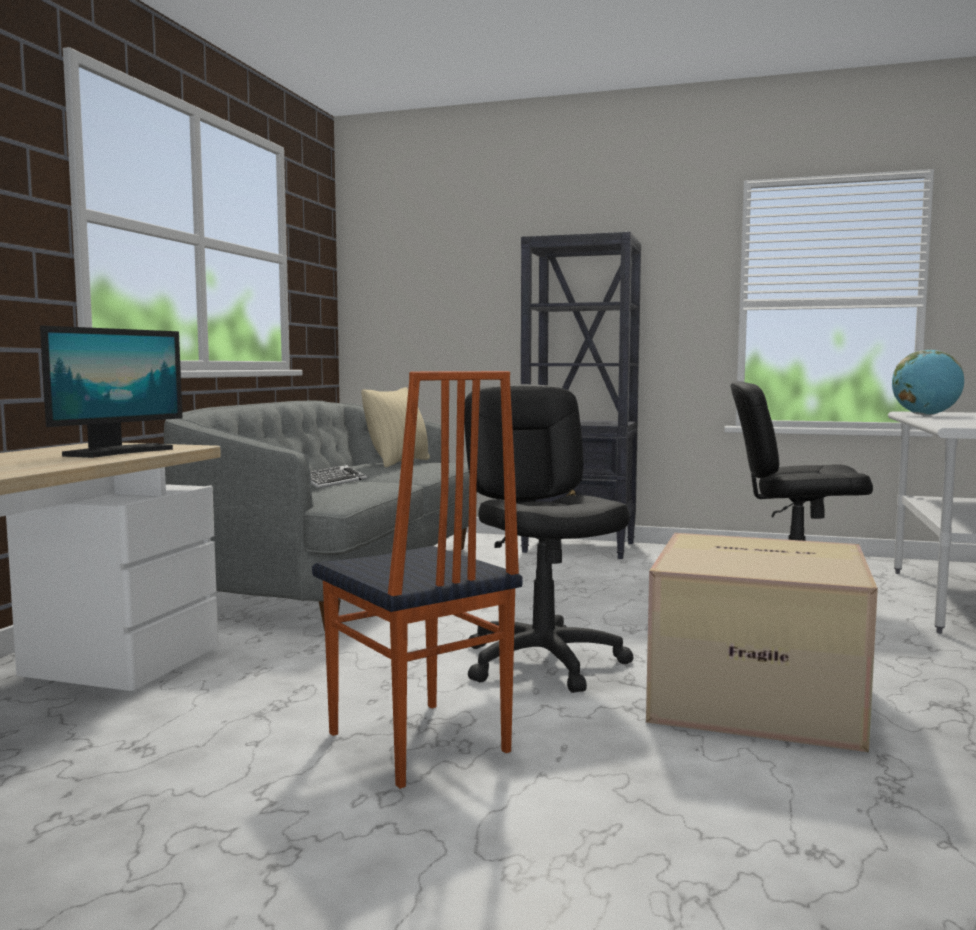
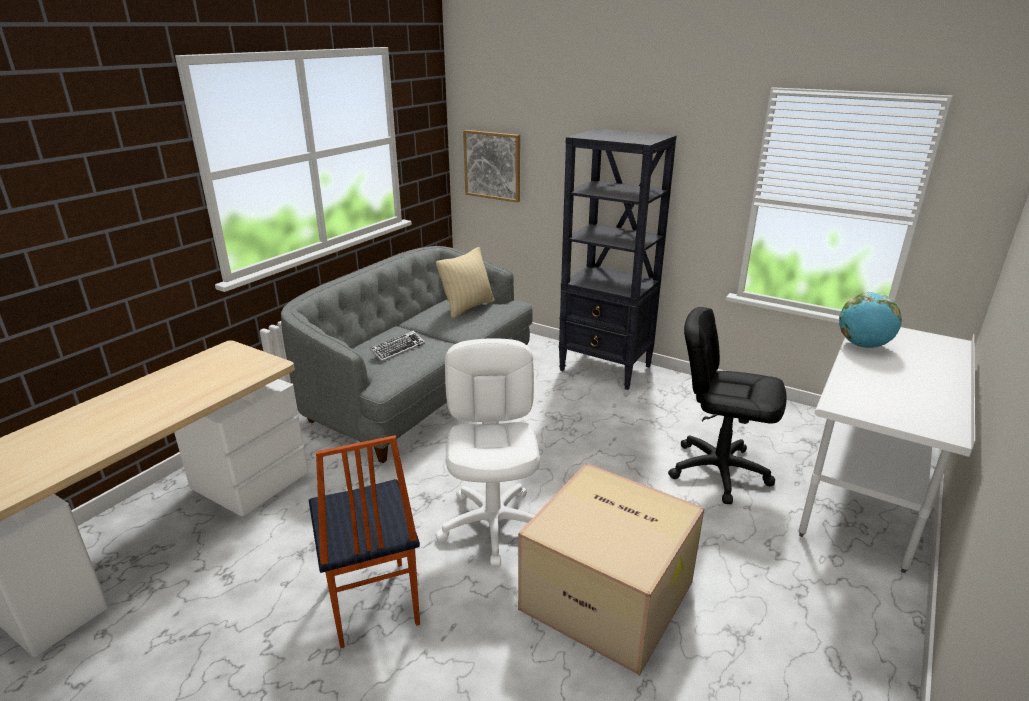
camera: 15 degrees right, 20 degrees up
(118, 452) = (222, 378): monitor -> none
(401, 311) = (492, 165): none -> picture
(543, 662) = (494, 525): black office chair -> white office chair

